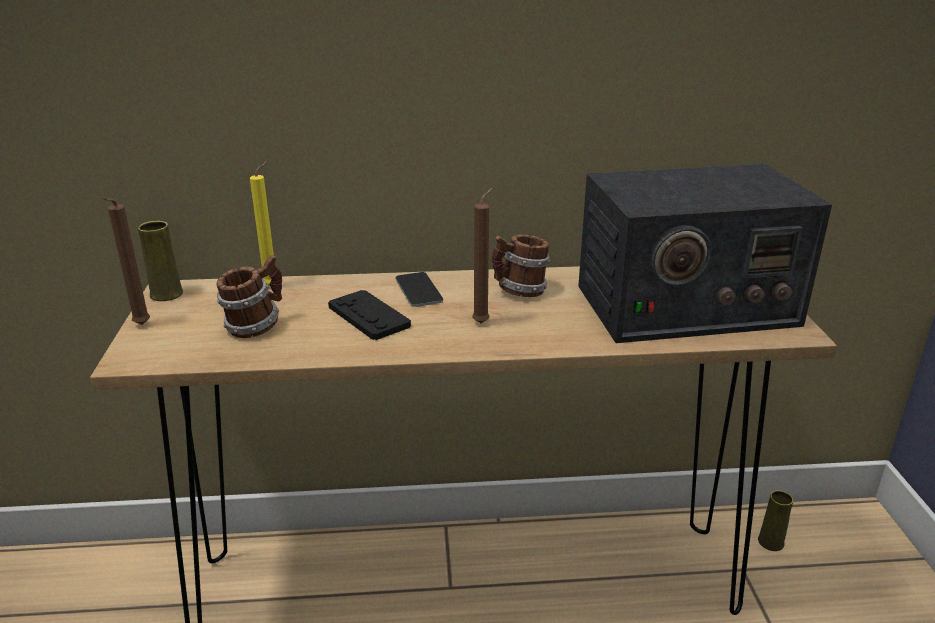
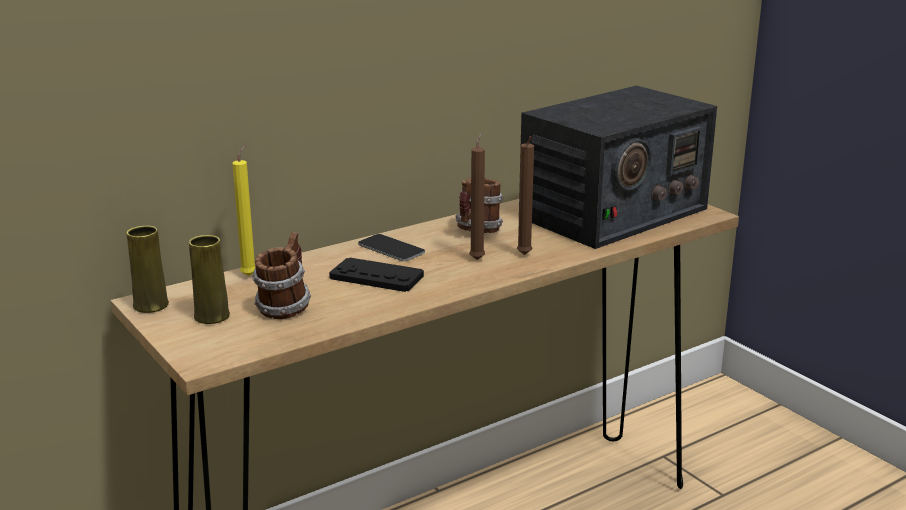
camera: 30 degrees left, 5 degrees down
(139, 326) = (168, 334): brown candle -> brown candle (524, 256)
(770, 542) = (670, 429): yellow vase -> yellow vase (212, 316)

